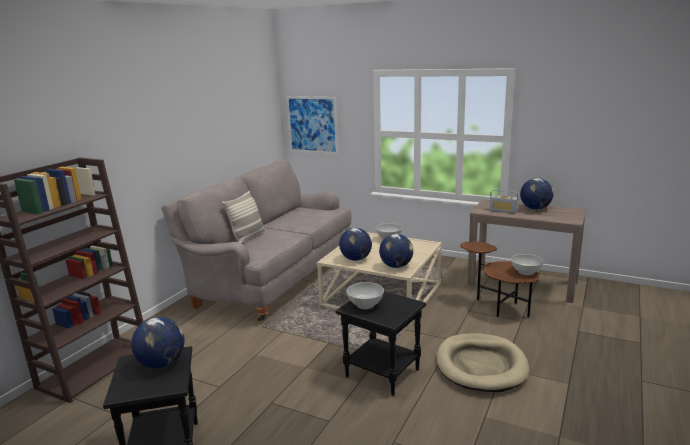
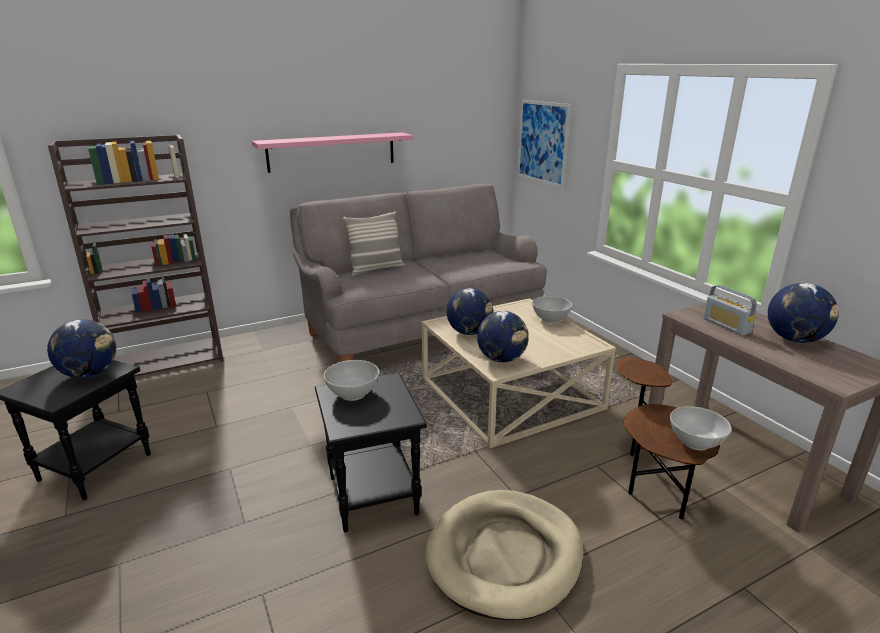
camera: 35 degrees right, 5 degrees up
(181, 153) = (332, 152): none -> pink shelf

